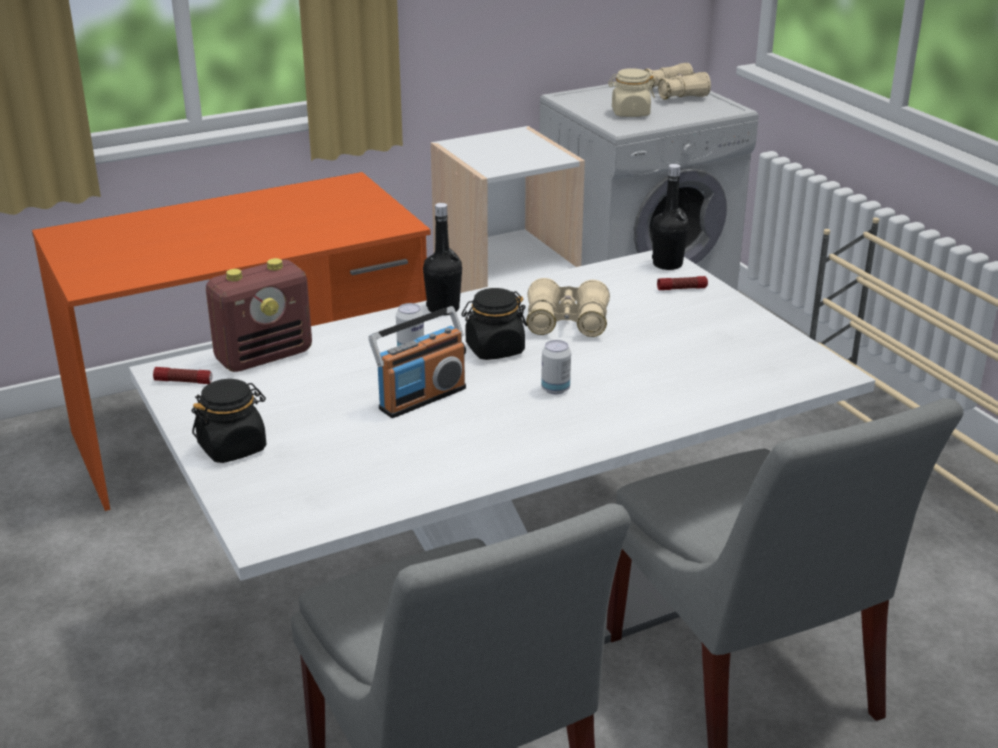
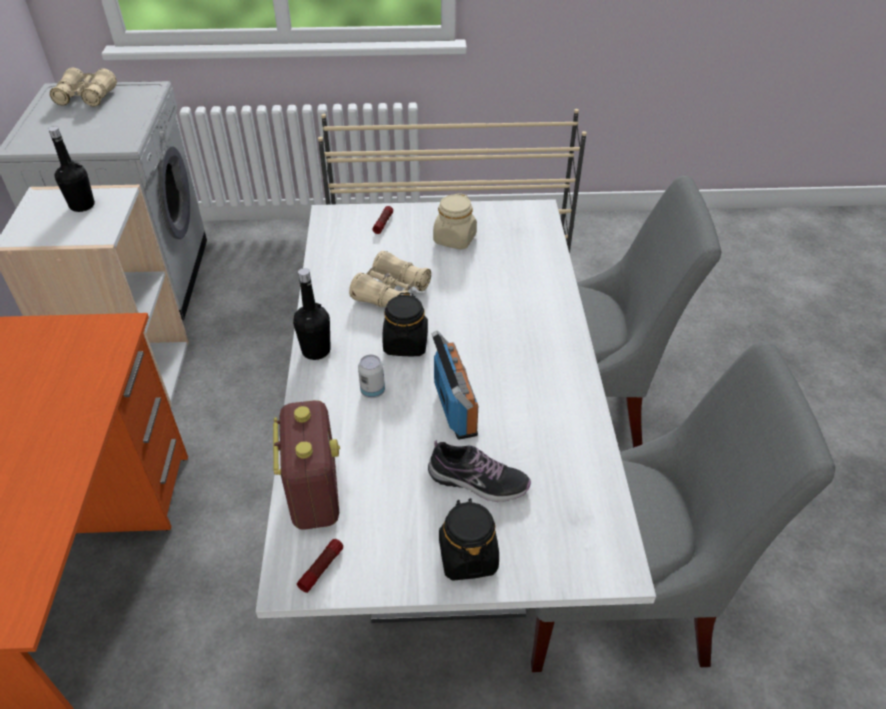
camera: 65 degrees left, 15 degrees up
(329, 432) = (478, 481): none -> shoe
(555, 389) = (486, 333): can -> none
(630, 113) = (97, 130): beige jar -> beige jar (454, 239)
(667, 264) = (340, 215): black bottle -> black bottle (82, 205)

